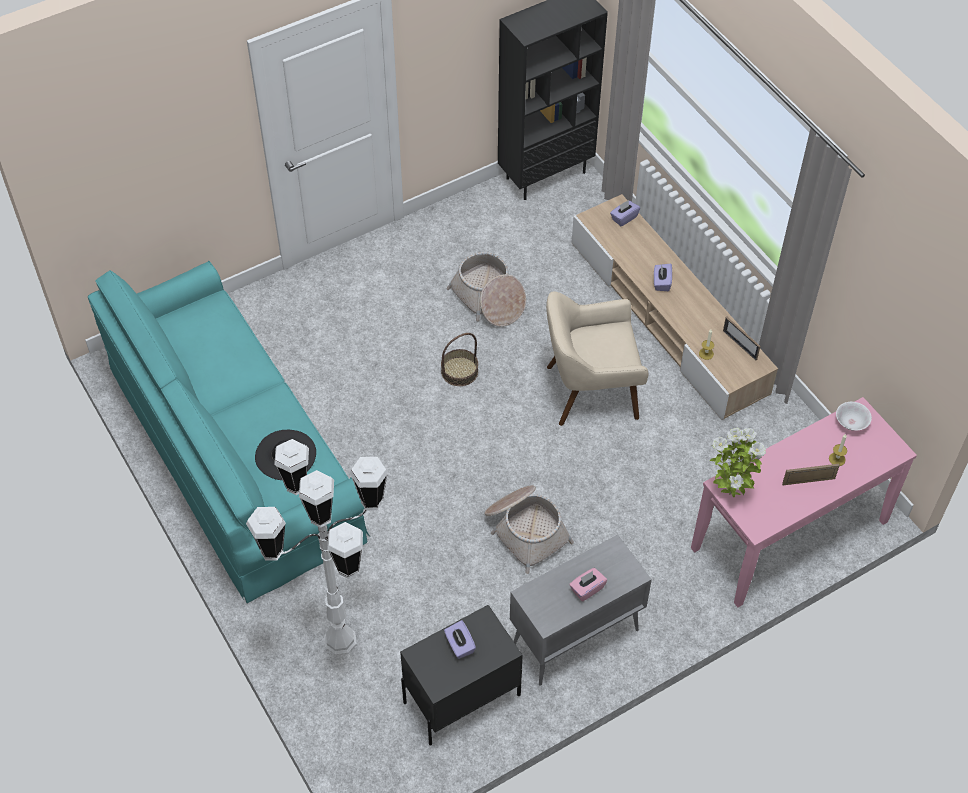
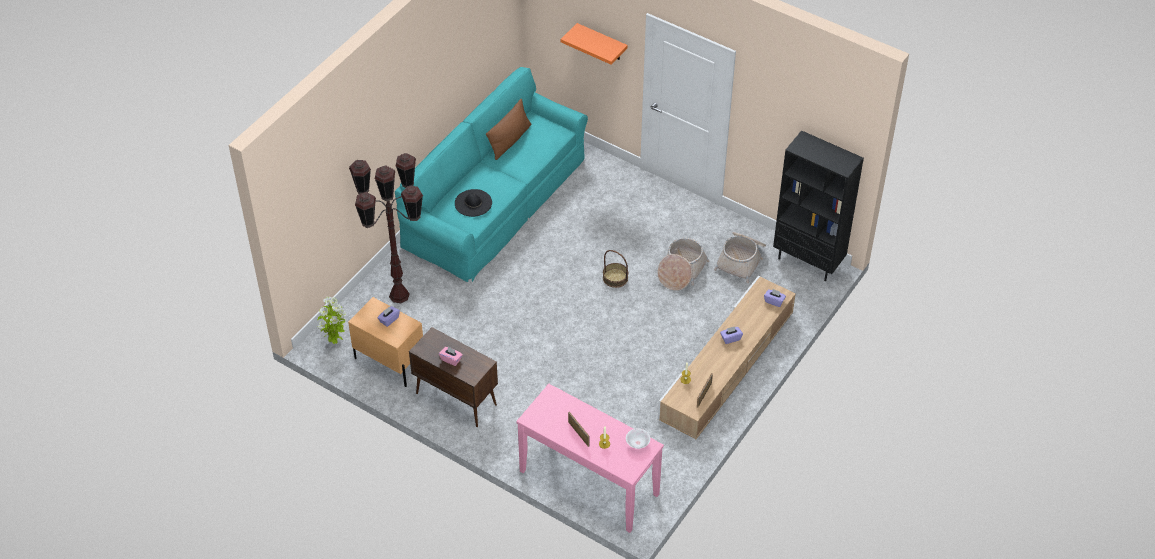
camera: 65 degrees right, 5 degrees down
(187, 144) = (602, 42): none -> orange shelf
(191, 366) = (510, 140): none -> brown pillow
(339, 639) = (399, 295): white floor lamp -> brown floor lamp
(461, 698) = (389, 361): black nightstand -> beige nightstand
(525, 530) = (517, 350): basket -> basket (741, 260)
(574, 638) = (455, 399): grey cabinet -> brown cabinet
(590, 391) = (640, 346): beige armchair -> none
(730, 493) = (547, 398): potted plant -> potted plant (335, 341)

